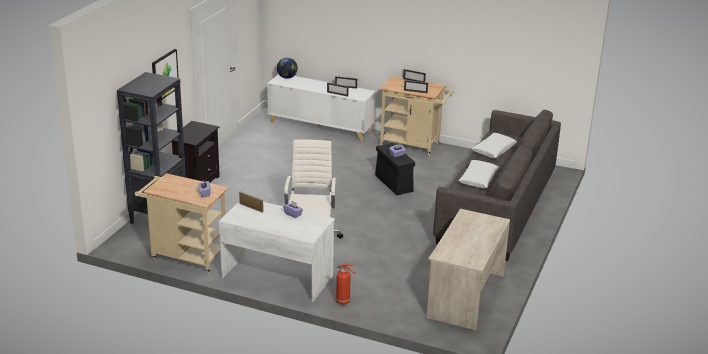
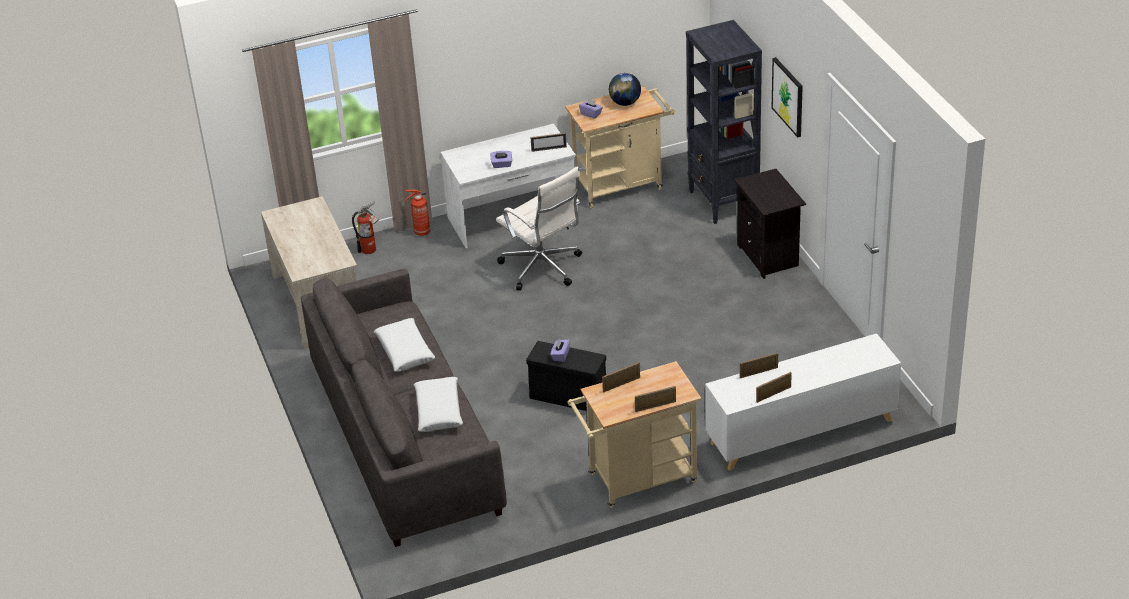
camera: 140 degrees right, 10 degrees up
(287, 77) = (874, 360): globe -> globe (625, 103)
(390, 310) = (371, 250): none -> fire extinguisher

